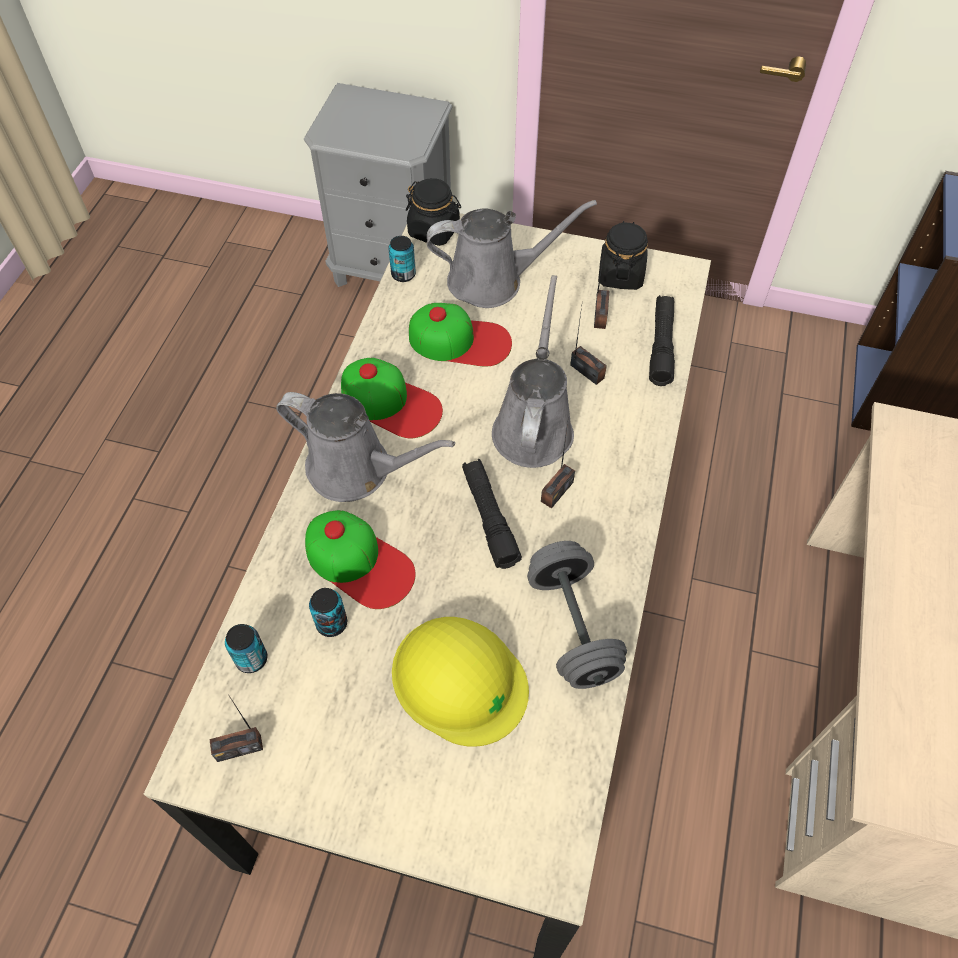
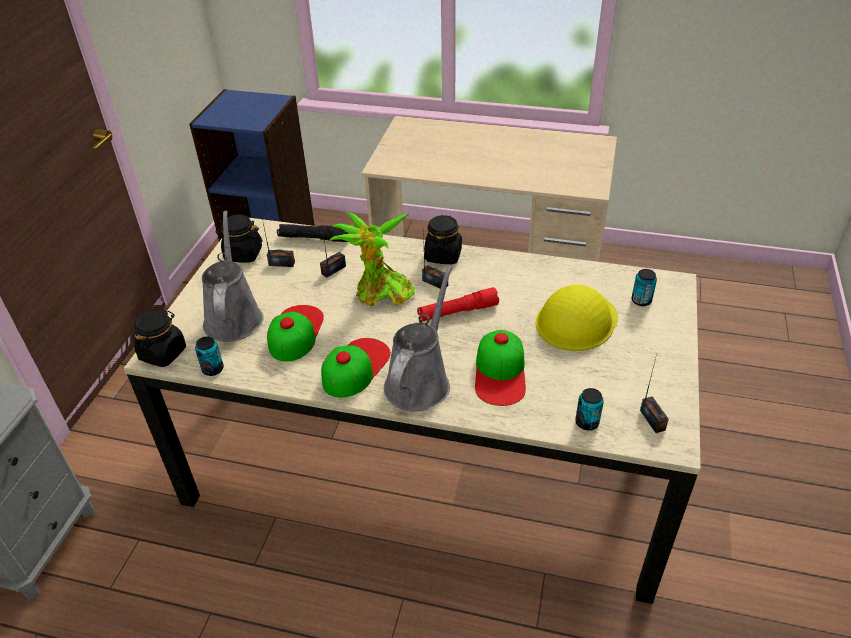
camera: 90 degrees left, 15 degrees down
(331, 623) = (550, 383): can -> can (641, 300)
(359, 562) = (500, 373): cap -> cap turned 150 degrees clockwise
(489, 518) = (458, 312): black flashlight -> red flashlight
(533, 426) = (380, 293): grey watering can -> potted plant
(572, 627) = (532, 276): grey dumbbell -> none
(626, 504) = (443, 255): none -> black jar

